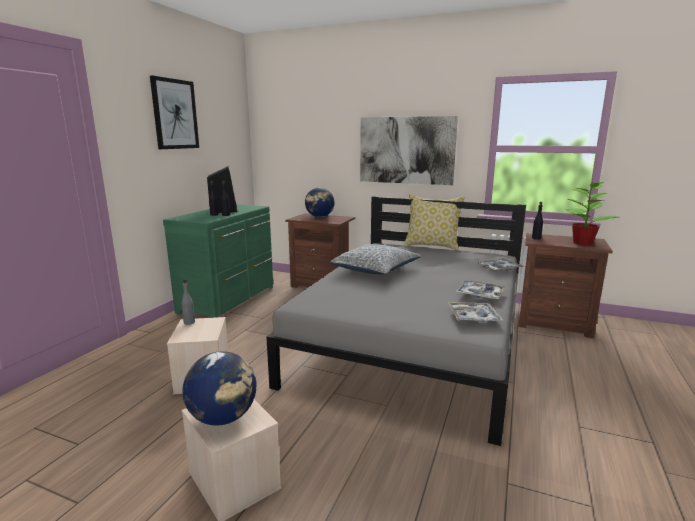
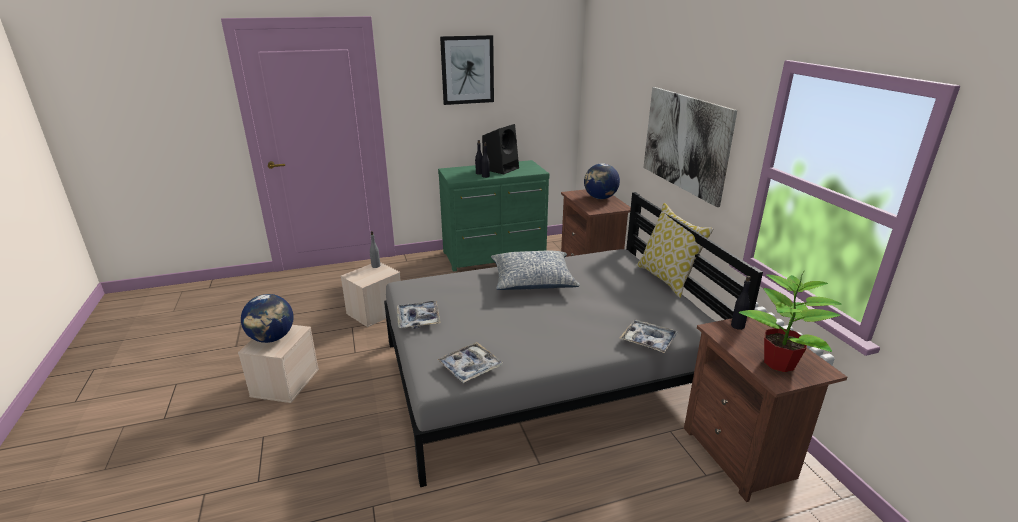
camera: 50 degrees right, 10 degrees up
(480, 294) = (539, 353): tray -> tray (418, 319)

